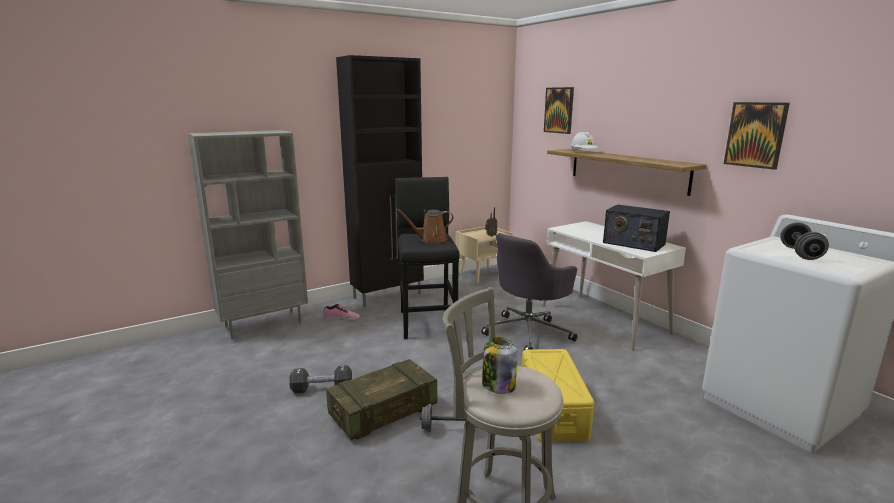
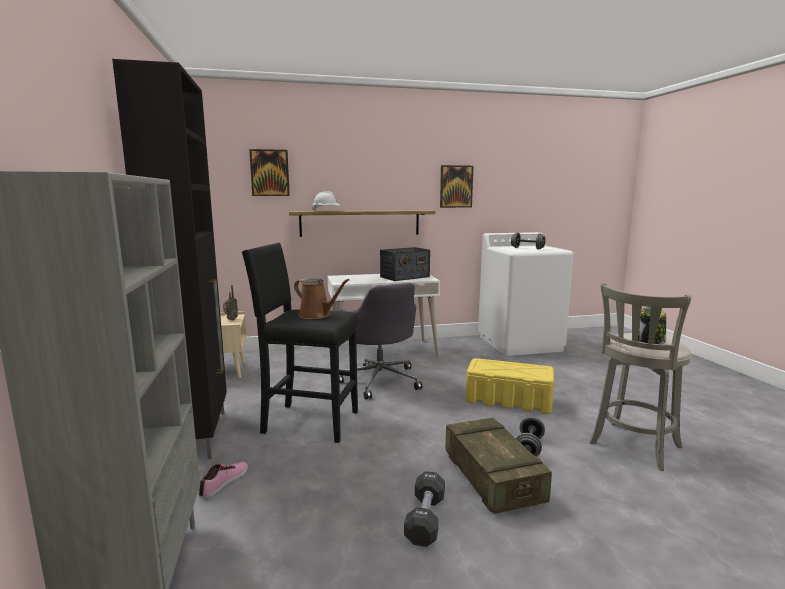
camera: 70 degrees left, 5 degrees down
(430, 240) = (317, 315): brown watering can -> brown watering can turned 60 degrees counterclockwise

